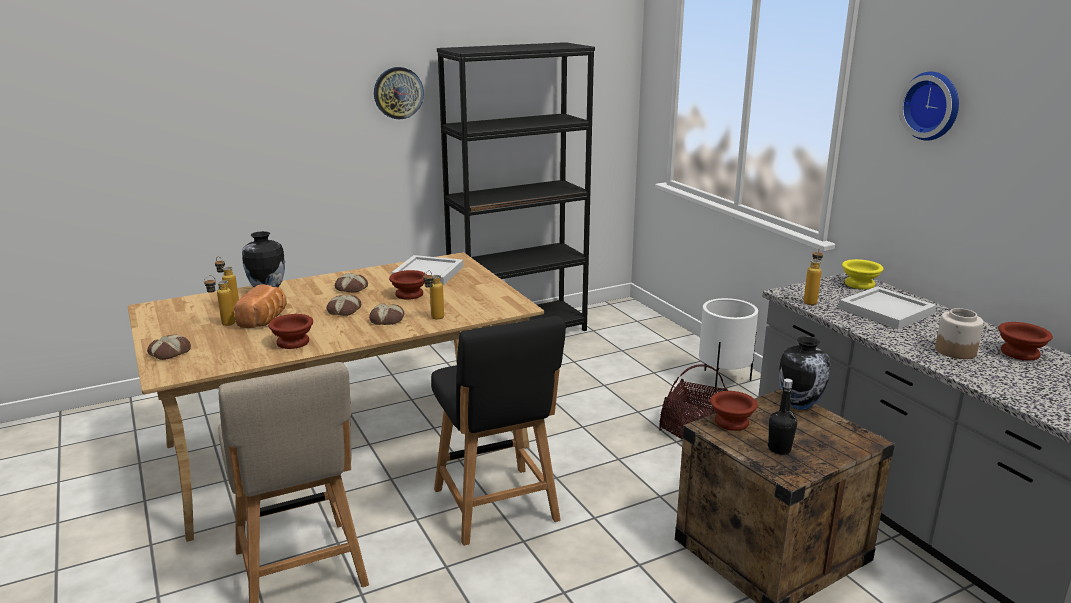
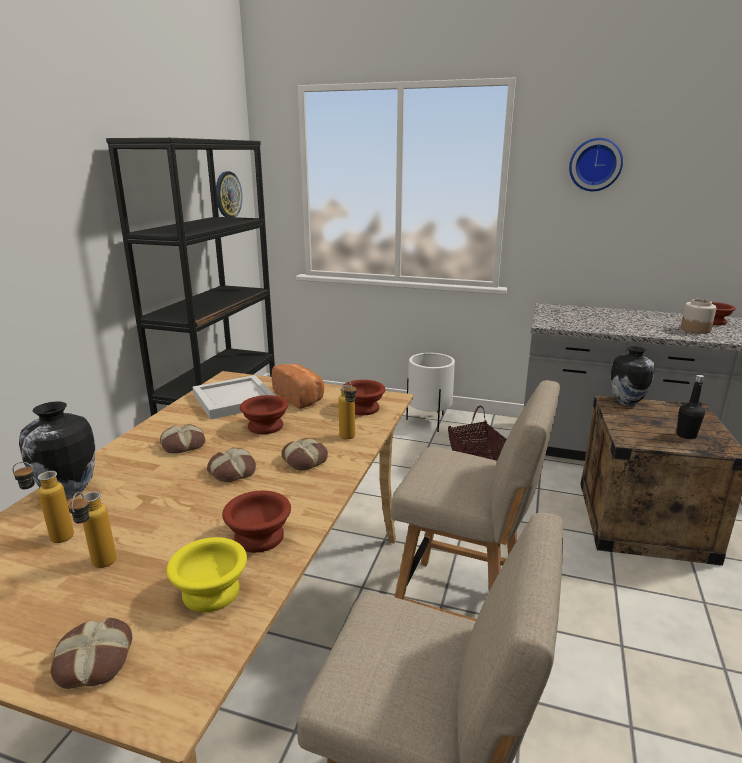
camera: 45 degrees left, 0 degrees up
(265, 320) = (153, 529): bread -> bread (301, 398)
(398, 93) = (71, 196): wall clock -> wall clock (227, 195)
(497, 508) = (464, 610): black chair -> beige chair
(730, 423) = (630, 431): brown bowl -> brown bowl (363, 409)
(810, 301) = (570, 325): bottle -> none
(860, 285) = (562, 309): yellow bowl -> yellow bowl (212, 593)
(886, 311) = (614, 319): white tray -> none

